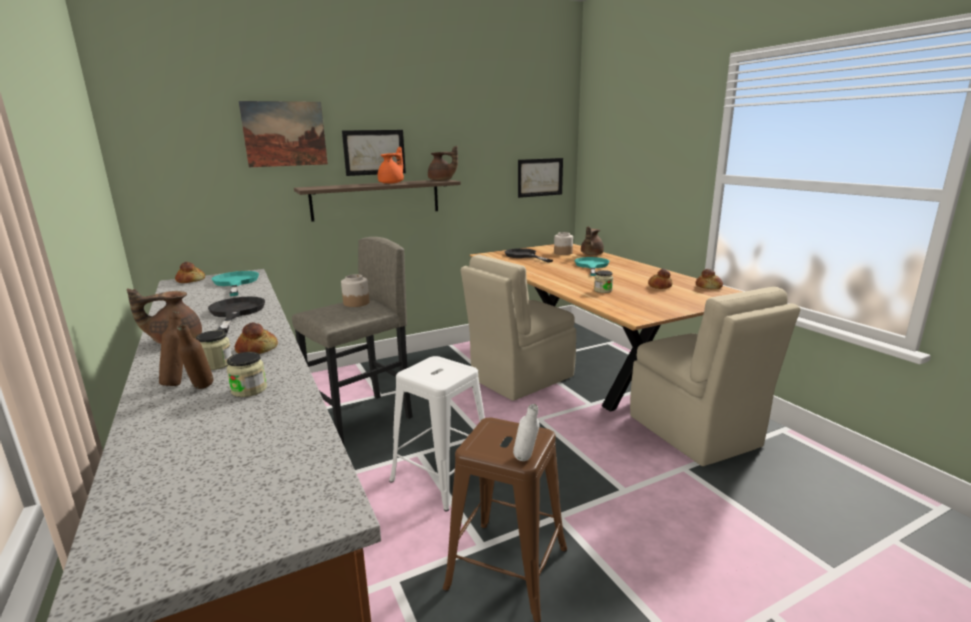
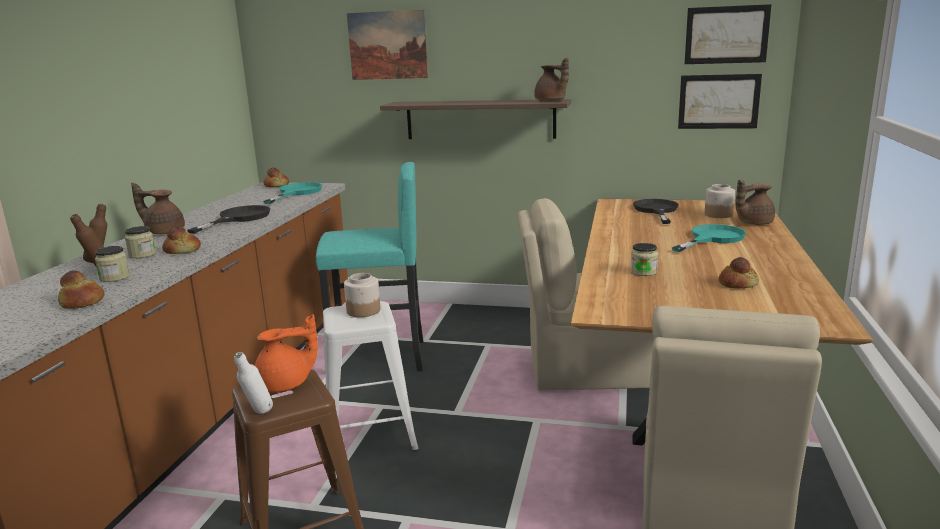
camera: 40 degrees right, 0 degrees up
(356, 303) = (378, 231): jar -> jar (364, 310)
(361, 420) = (379, 358): grey stool -> turquoise stool
(374, 152) = (480, 65): picture -> picture (726, 35)
(392, 183) = (490, 101): orange teapot -> orange teapot (286, 385)
(709, 286) = (815, 301): bread -> bread (83, 302)

